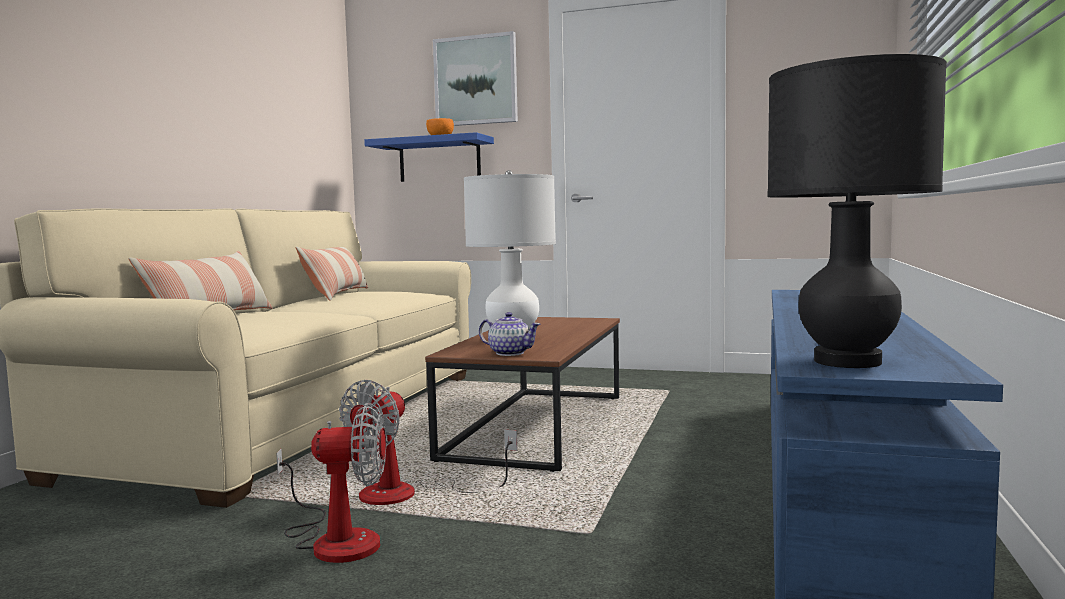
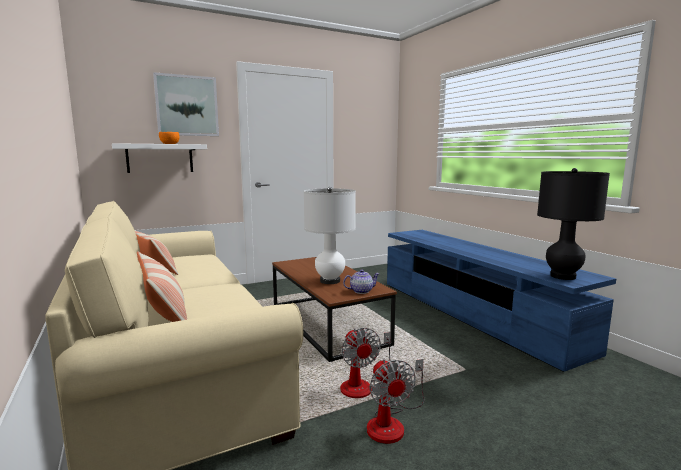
camera: 45 degrees left, 5 degrees up
(335, 539) = (392, 423): fan -> fan turned 120 degrees clockwise
(439, 160) = (160, 158): blue shelf -> white shelf

